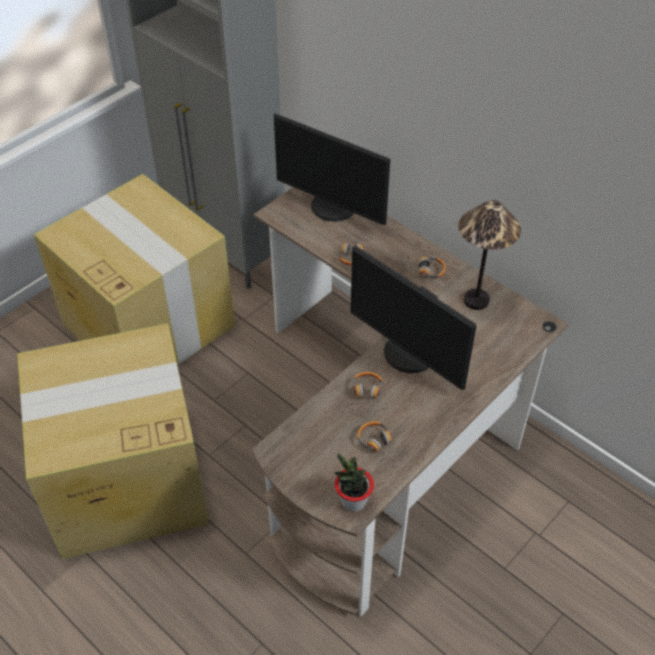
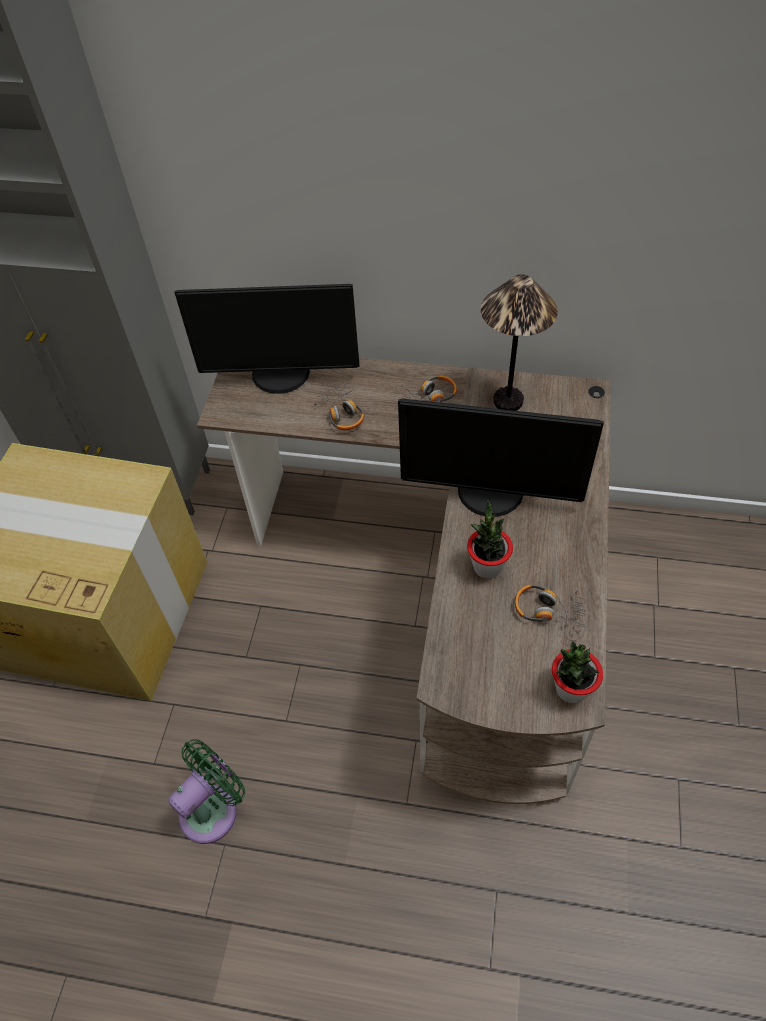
camera: 30 degrees left, 5 degrees up
(125, 480) = (213, 808): cardboard box -> green fan
(365, 398) = (487, 567): headphones -> potted plant

